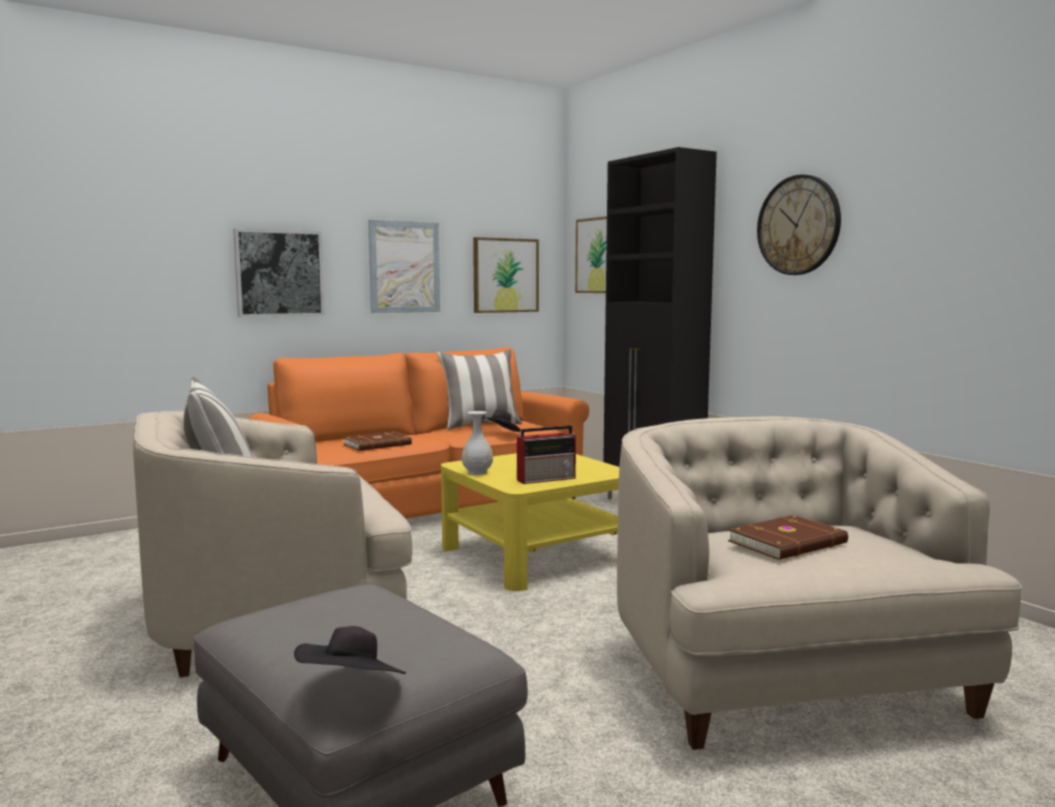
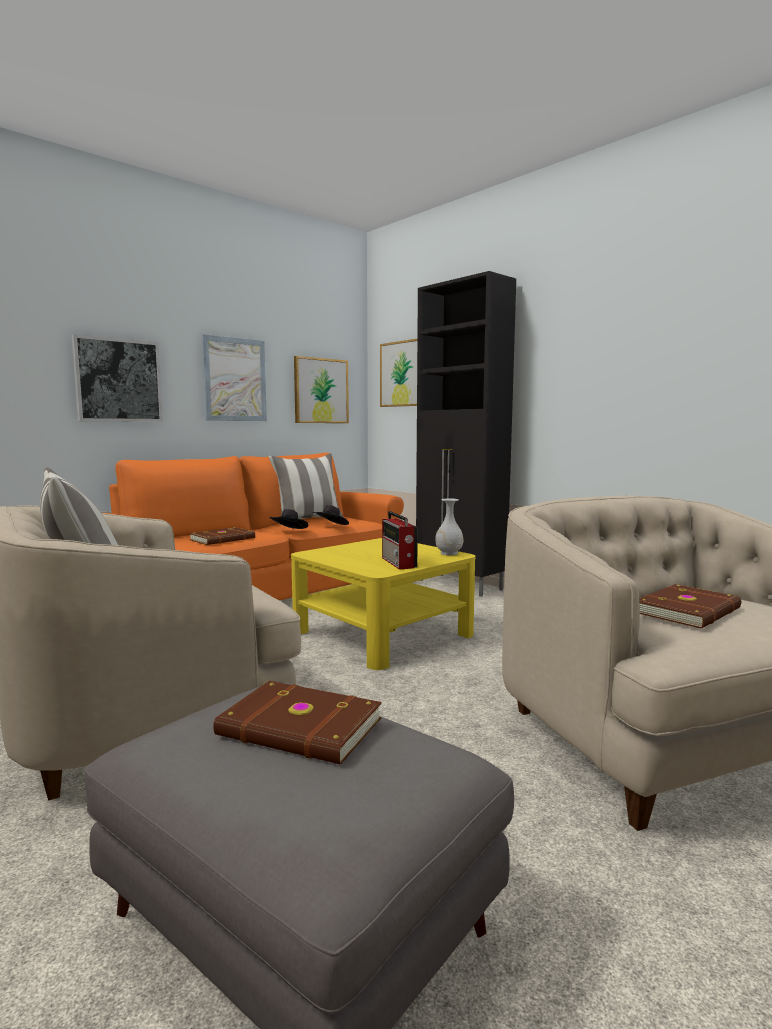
camera: 10 degrees left, 0 degrees up
(352, 688) = (341, 839): black hat -> black hat (289, 531)
(361, 618) = (299, 729): none -> brown book
(477, 472) = (330, 560): white vase -> white vase (449, 553)
(547, 479) = (399, 563): radio -> radio turned 105 degrees clockwise
(798, 225) = (596, 338): wall clock -> none

